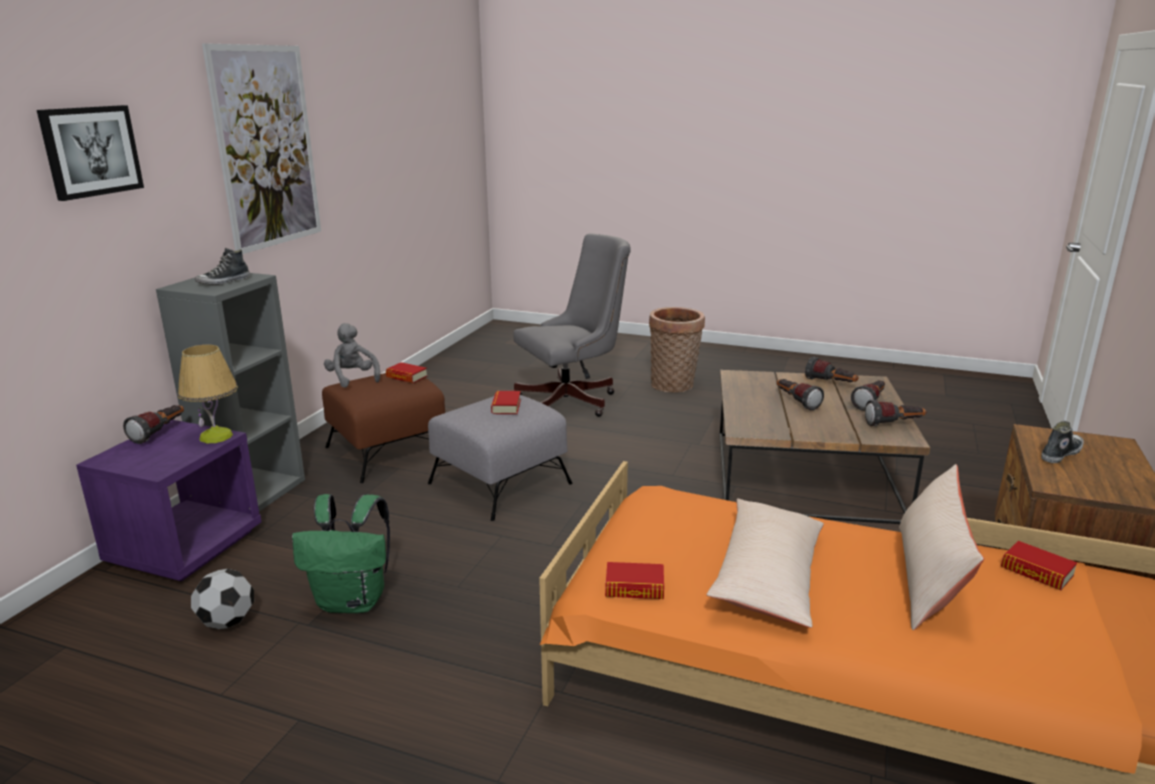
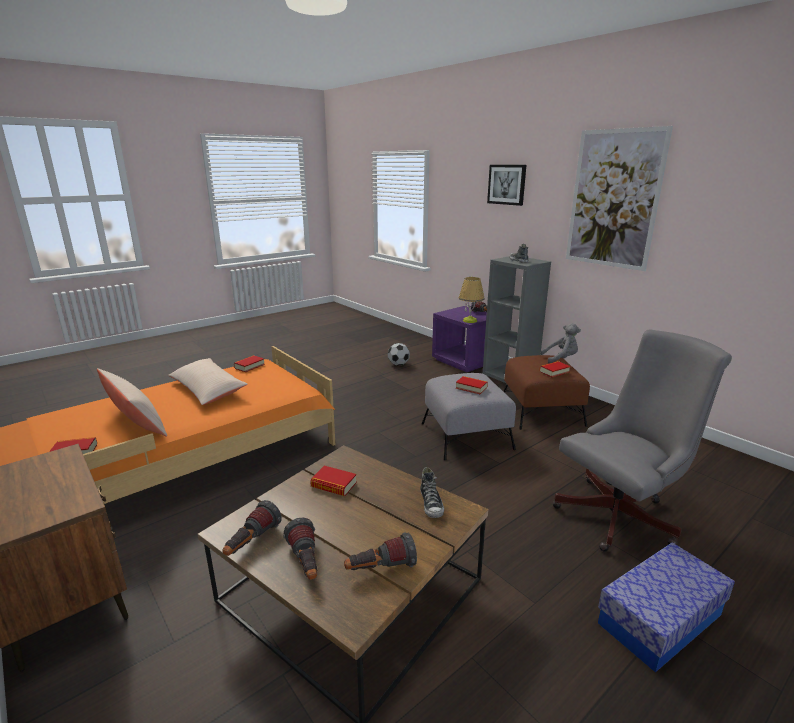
camera: 120 degrees right, 0 degrees up
(353, 601) = (386, 383): green backpack -> none
(573, 400) = (621, 514): grey office chair -> grey office chair turned 120 degrees counterclockwise
(674, 386) = (659, 619): basket -> storage box
(788, 420) = (333, 485): none -> book
(795, 402) = (362, 511): flashlight -> none
(1060, 454) = (55, 488): shoe -> shoe (431, 504)

